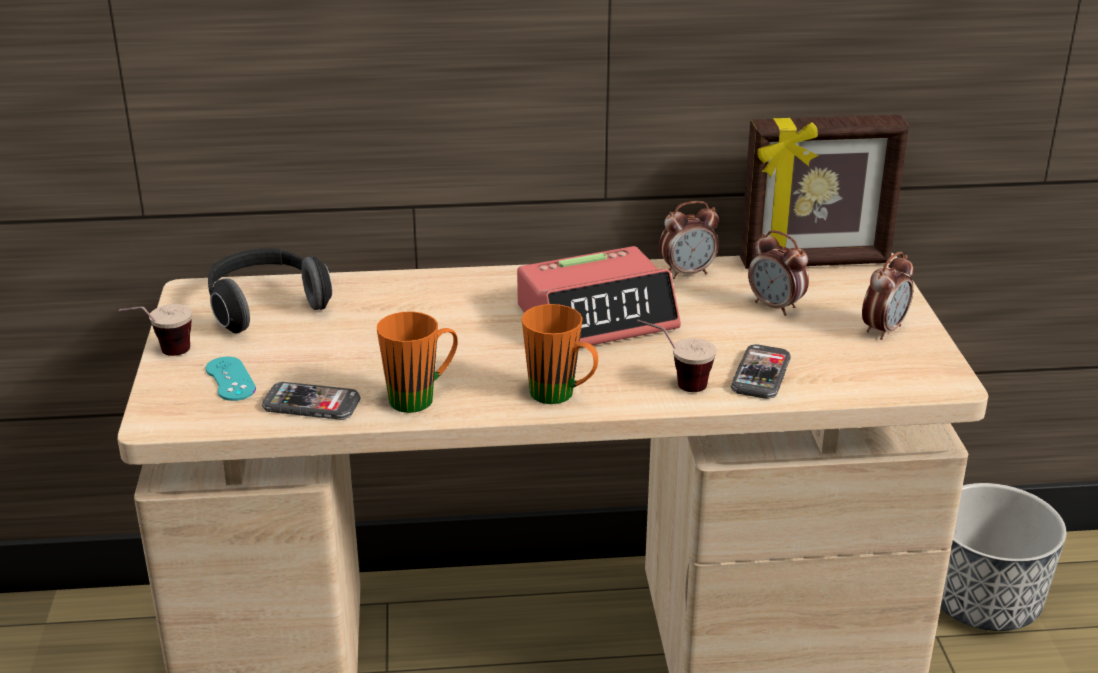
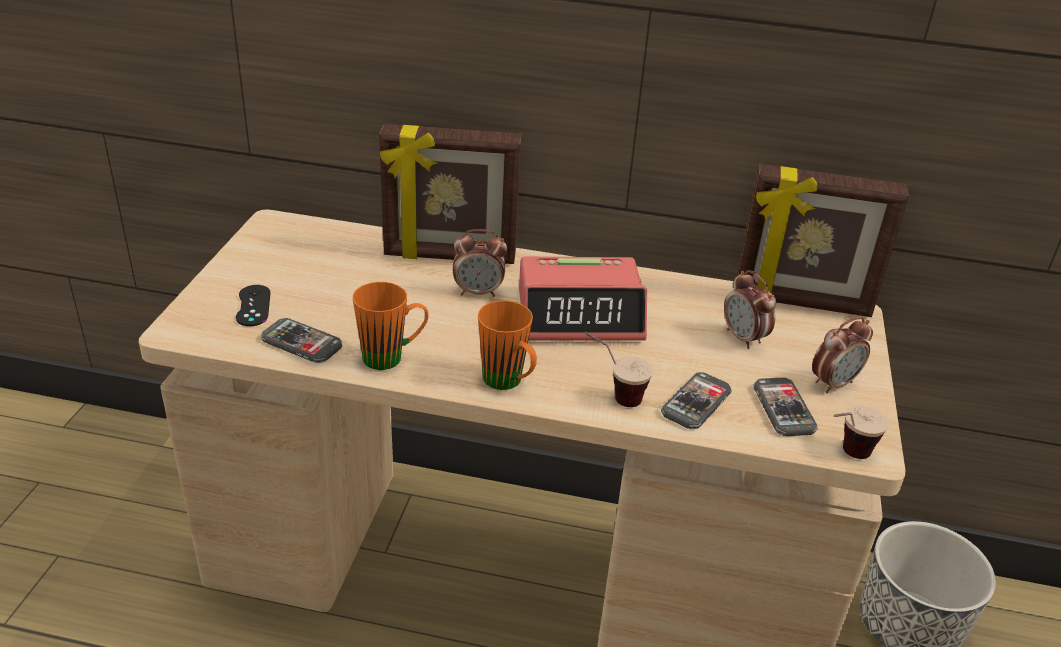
camera: 15 degrees right, 5 degrees up
(162, 356) = (215, 274): cup -> cup (844, 456)
(230, 379) = (253, 306): turquoise game controller -> black game controller
(265, 306) = (318, 247): headphones -> none
(422, 288) = (450, 256): none -> picture frame
(687, 273) = (681, 289): alarm clock -> alarm clock (478, 292)
(848, 362) = (783, 409): none -> phone

